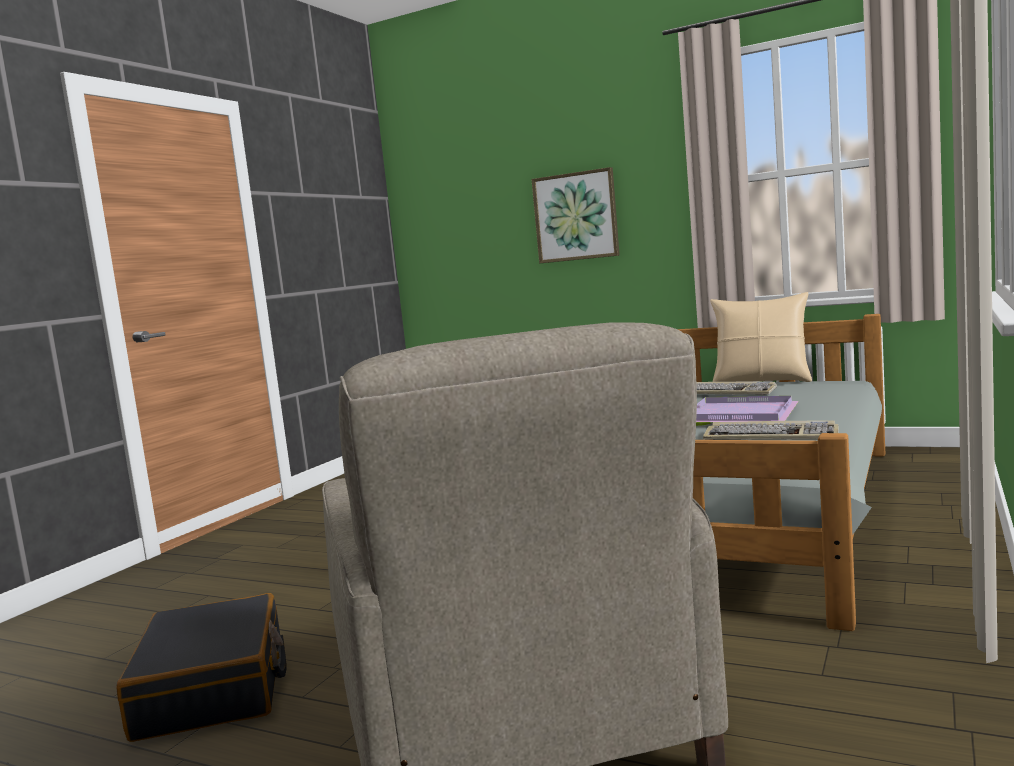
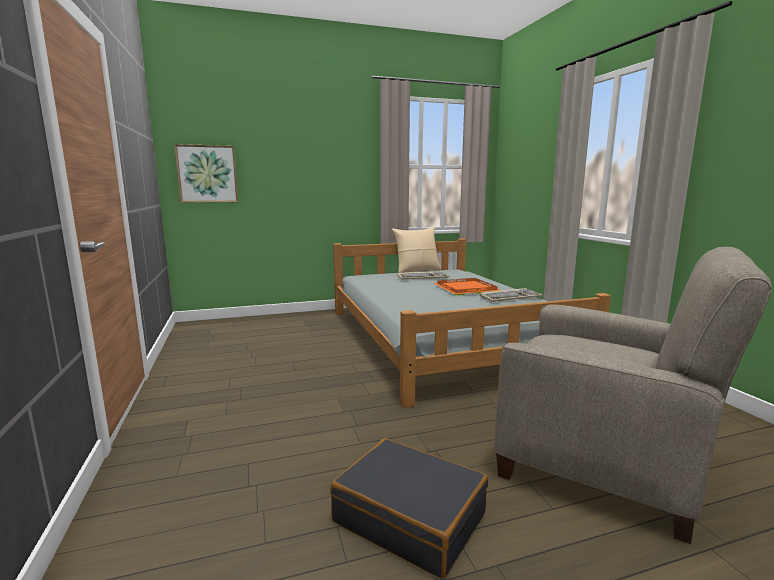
camera: 45 degrees left, 5 degrees up
(576, 216) = (307, 174): picture -> picture (207, 174)
(737, 416) = (465, 289): purple tray -> orange tray

